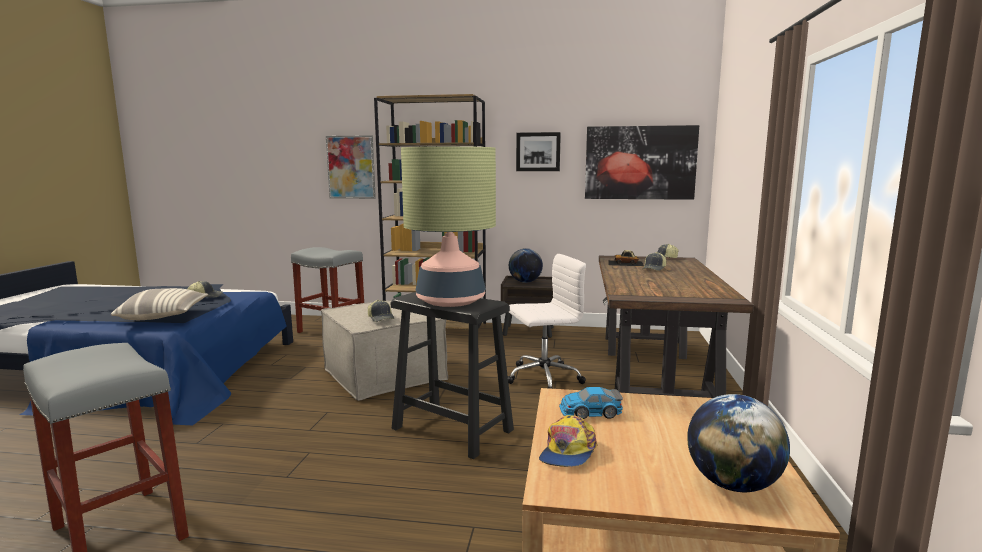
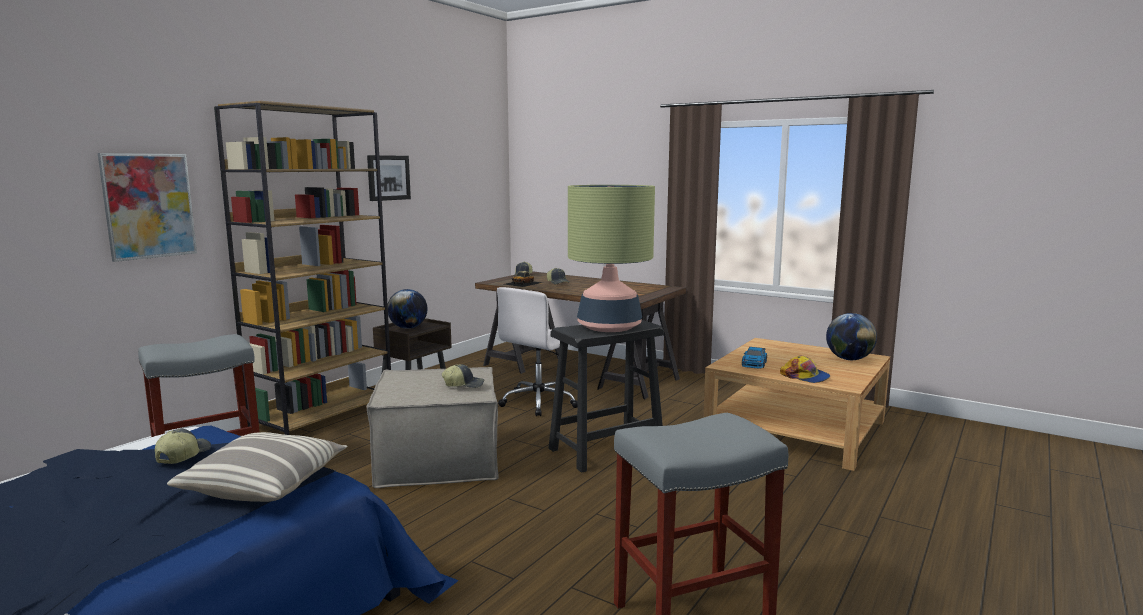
camera: 65 degrees left, 0 degrees up
(542, 378) = (539, 402): white office chair -> white office chair turned 150 degrees counterclockwise
(640, 163) = (467, 187): picture -> none

